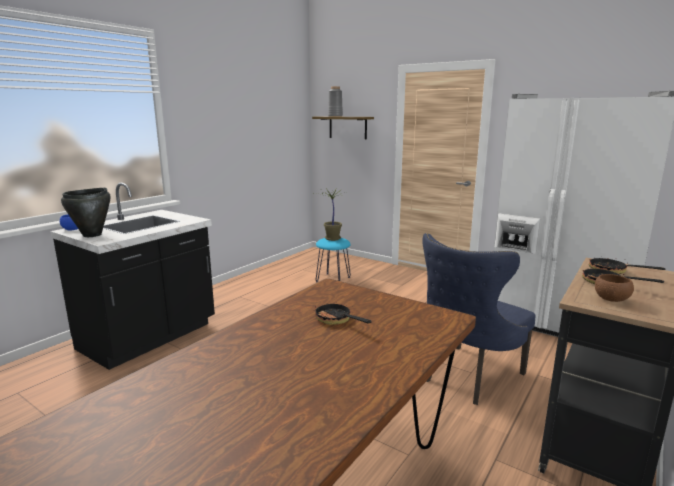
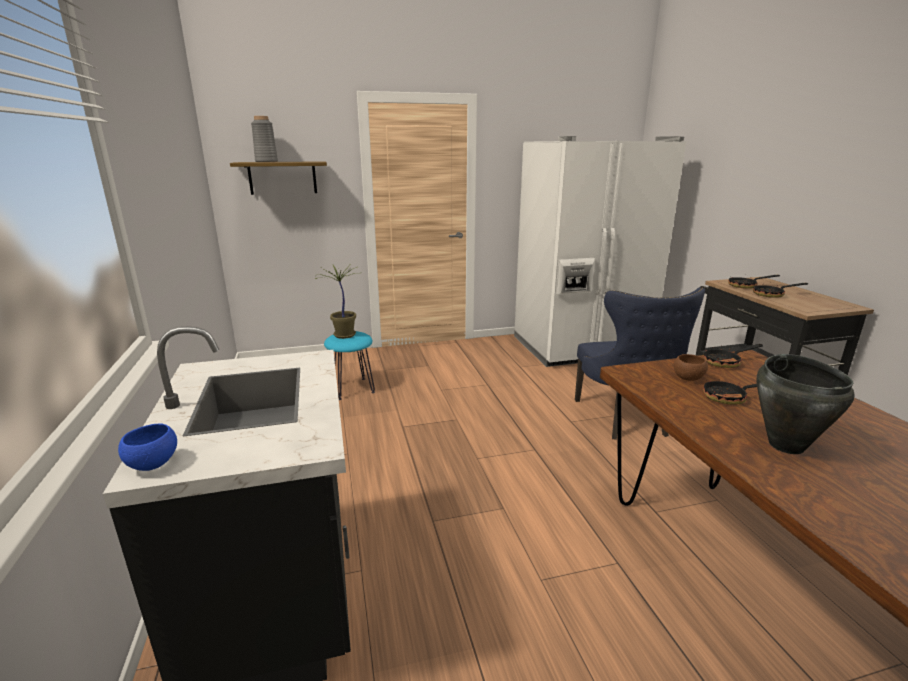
camera: 50 degrees left, 5 degrees up
(92, 235) = (249, 450): black cooking pot -> black cooking pot (786, 445)
(417, 310) = (726, 362): none -> frying pan
(611, 299) = (807, 304): brown bowl -> brown bowl (688, 378)

